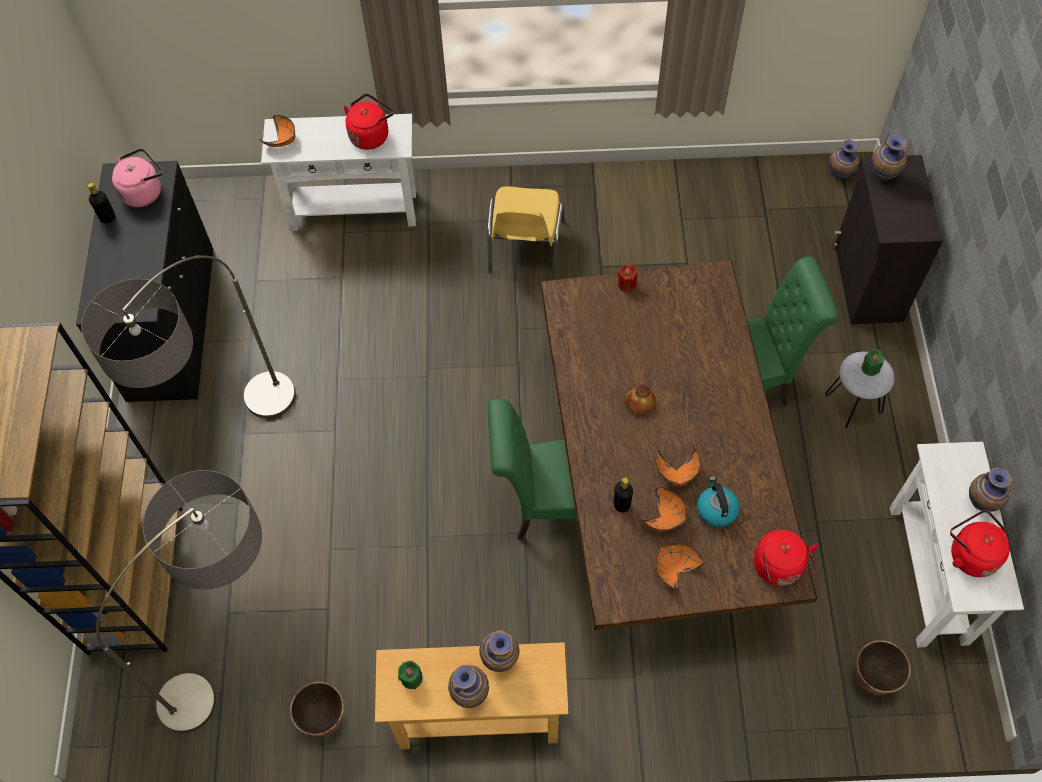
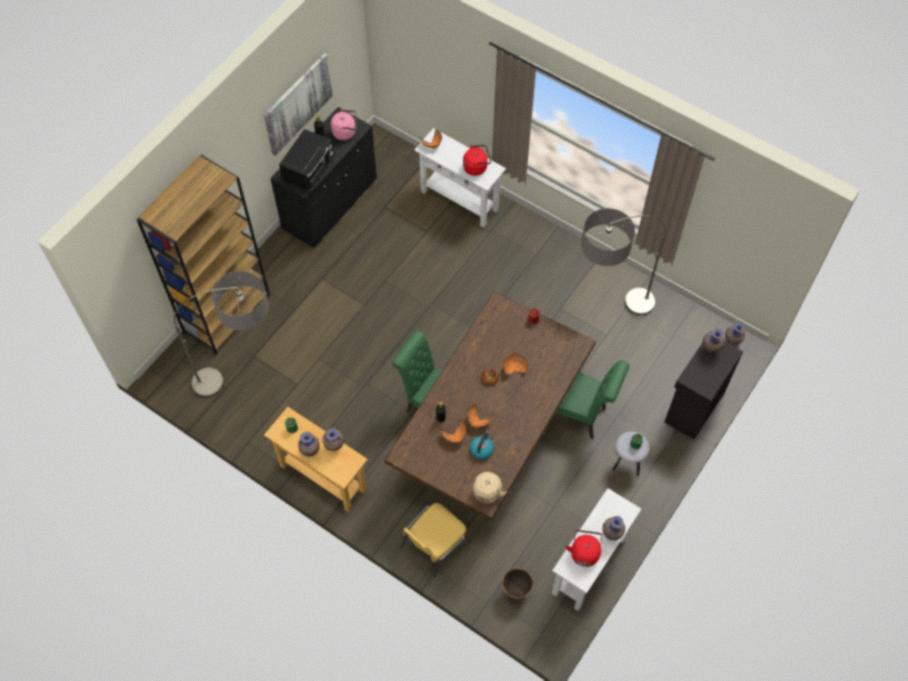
camera: 35 degrees right, 0 degrees up
(50, 177) = (298, 104): none -> picture
(131, 276) = (309, 170): none -> black microwave
(233, 444) = (314, 280): floor lamp -> floor lamp (606, 314)
(324, 720) = (258, 431): planter -> none
(525, 247) = (529, 273): yellow chair -> yellow chair (434, 544)
(673, 569) = (439, 461): orange bowl -> orange bowl (514, 368)
(779, 568) = (486, 494): red kettle -> beige kettle

